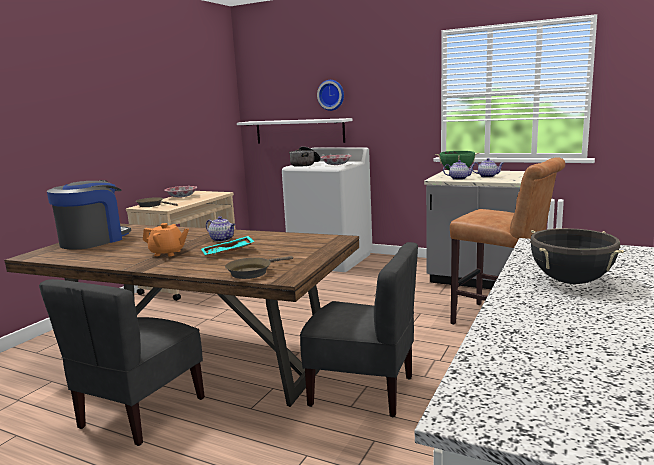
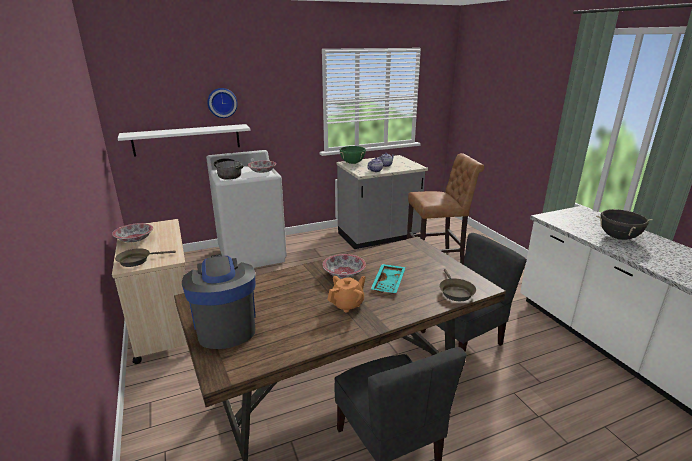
camera: 50 degrees left, 10 degrees up
(222, 239) = (344, 274): teapot -> bowl

